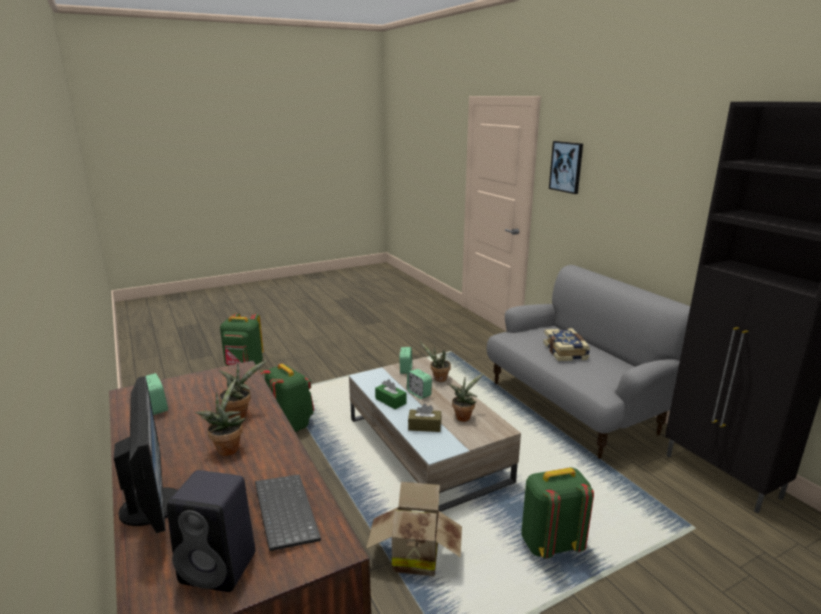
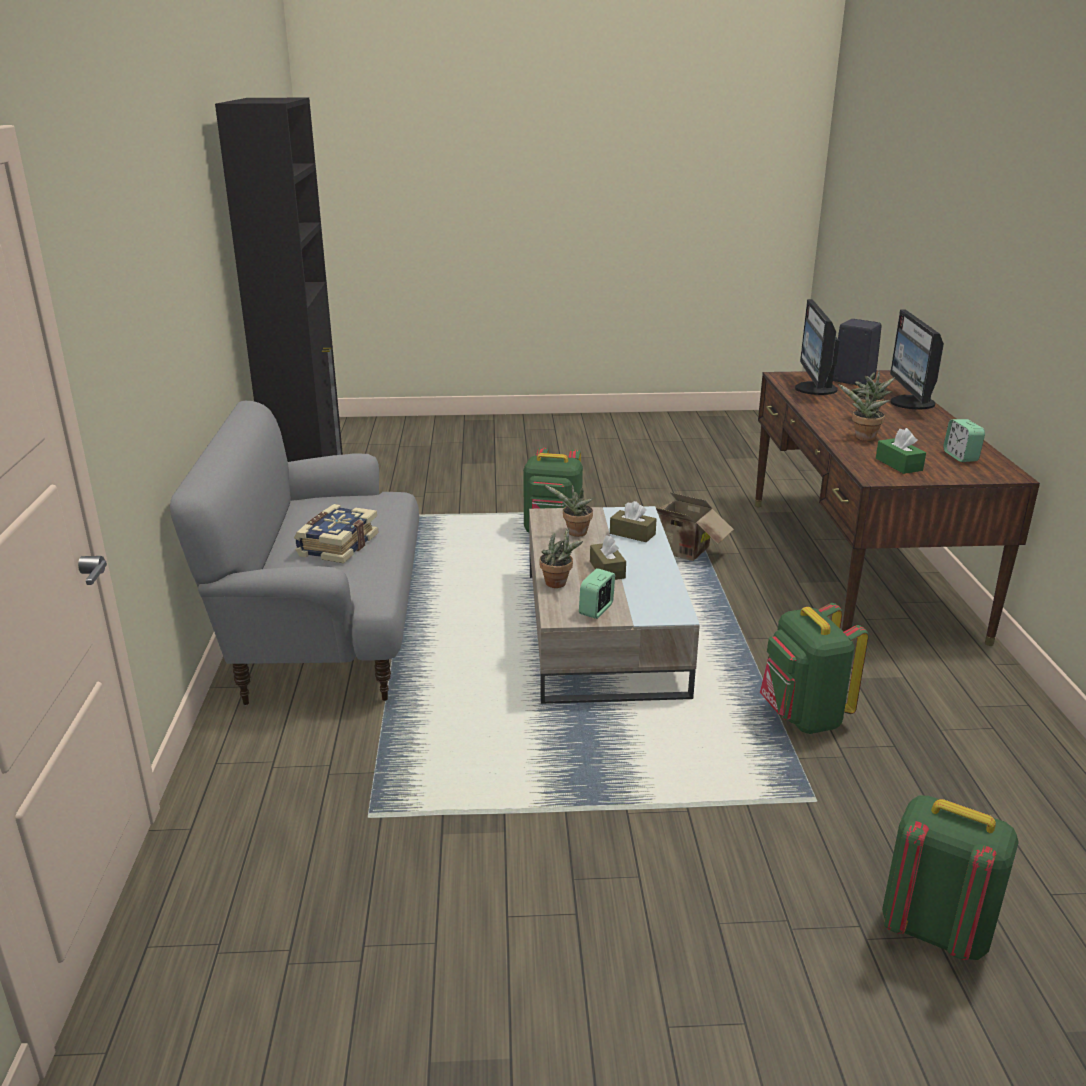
camera: 155 degrees left, 5 degrees up
(283, 512) = (814, 389): keyboard -> monitor
(390, 401) = (655, 569): green tissue box -> green tissue box (898, 464)
(419, 393) = (607, 570): alarm clock -> brown tissue box
(566, 167) = (105, 301): picture -> none

